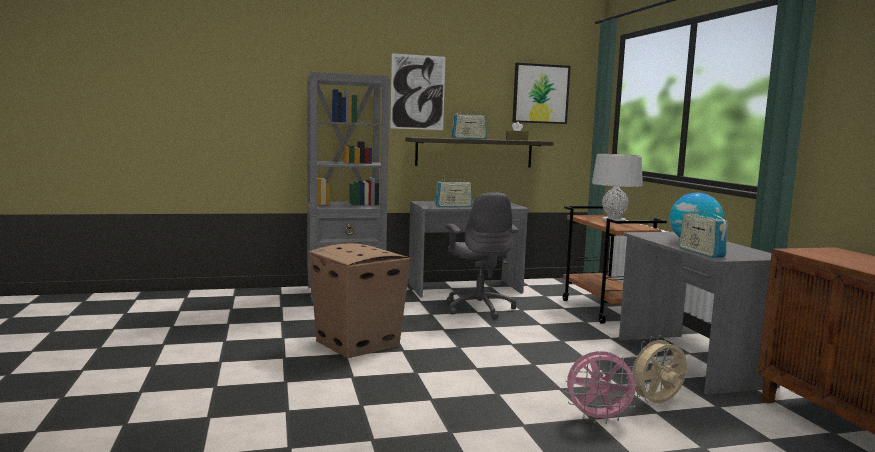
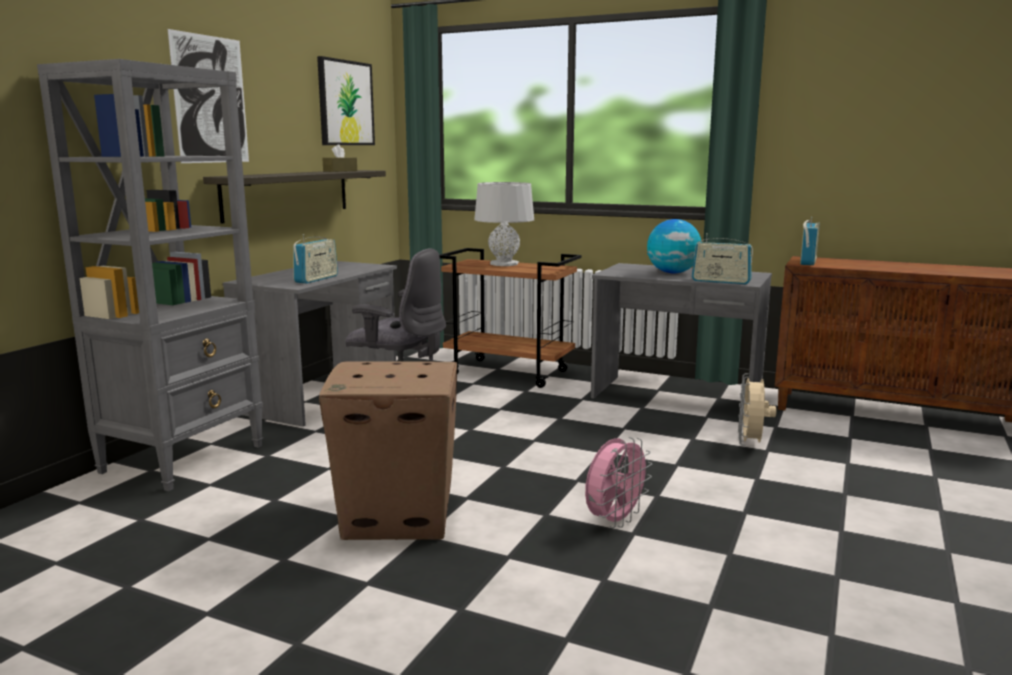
camera: 50 degrees left, 5 degrees up
(469, 138) = (286, 173): radio -> radio (808, 261)
(598, 419) = (760, 476): pink fan -> pink fan (614, 521)

